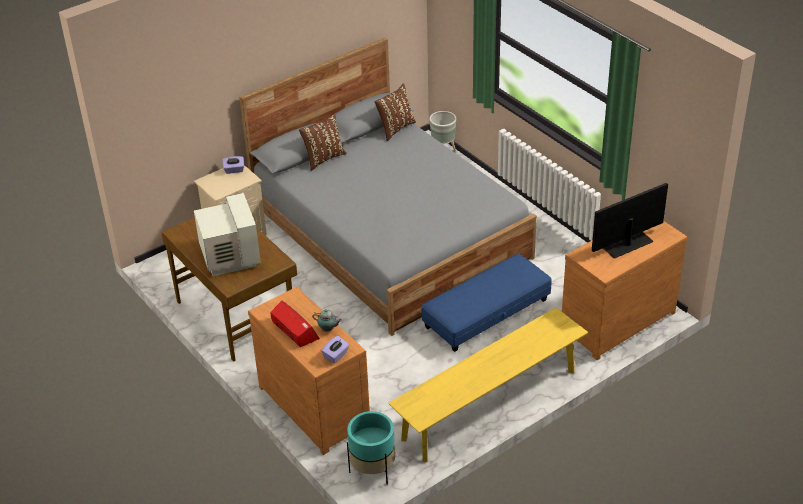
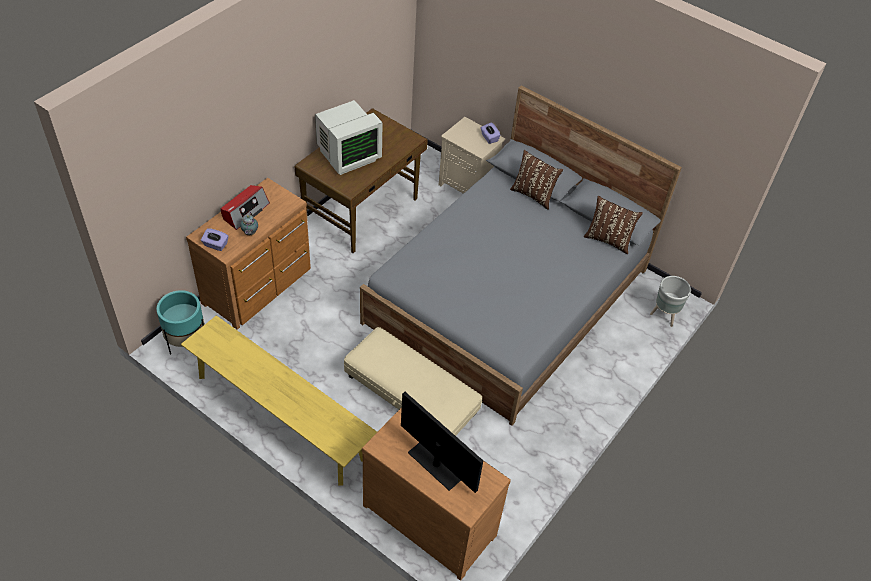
camera: 70 degrees right, 10 degrees up
(486, 313) = (411, 395): blue ottoman -> beige ottoman

